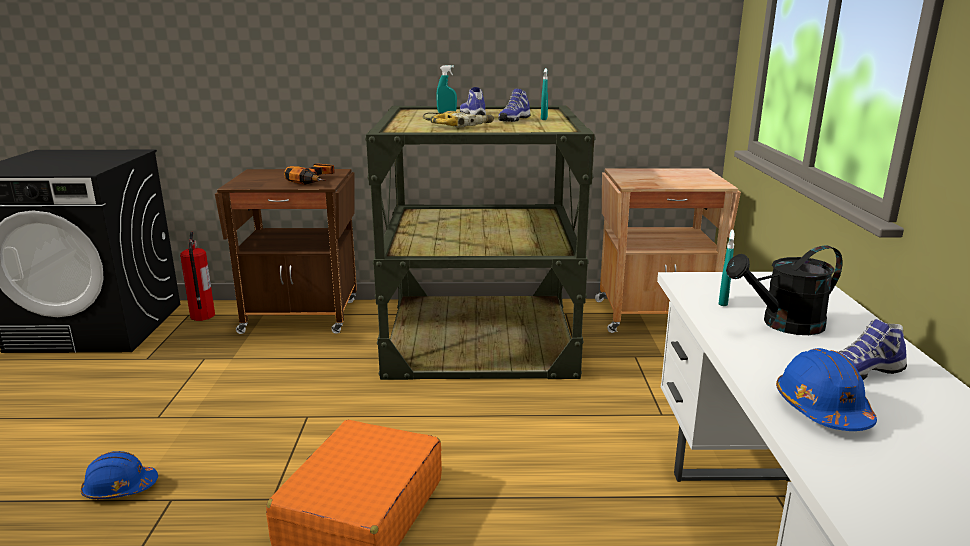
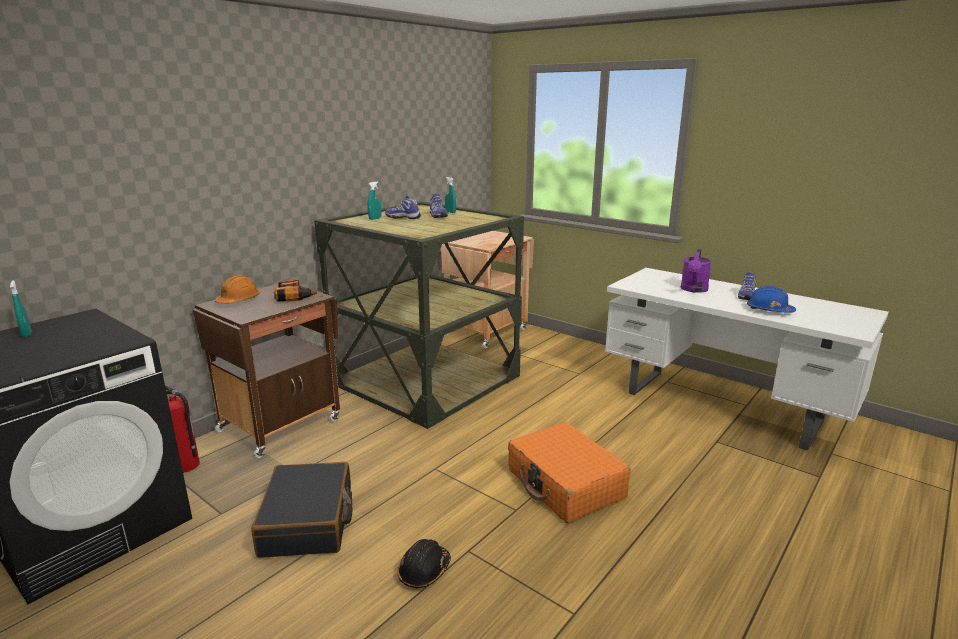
camera: 50 degrees left, 0 degrees up
(120, 488) = (424, 571): blue hard hat -> black hard hat
(161, 397) = (308, 521): none -> black suitcase
(274, 173) = (238, 301): none -> orange hard hat
(459, 125) = (431, 225): power drill -> none
(723, 302) = (658, 289): turquoise spray bottle -> turquoise spray bottle (27, 334)
(784, 325) = (694, 290): black watering can -> purple watering can

